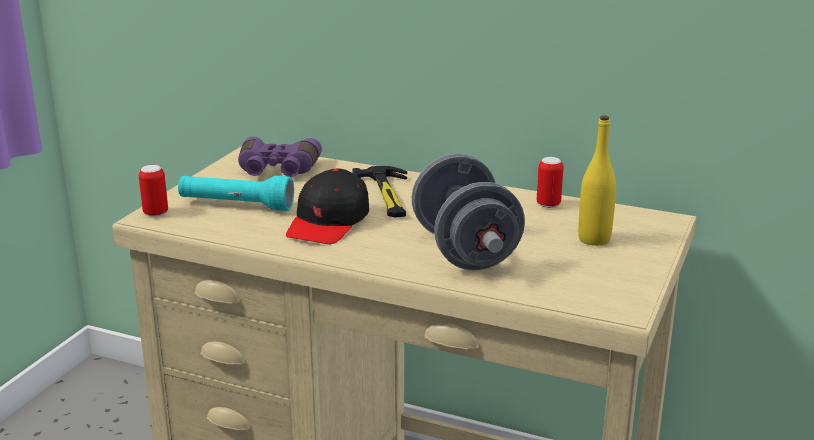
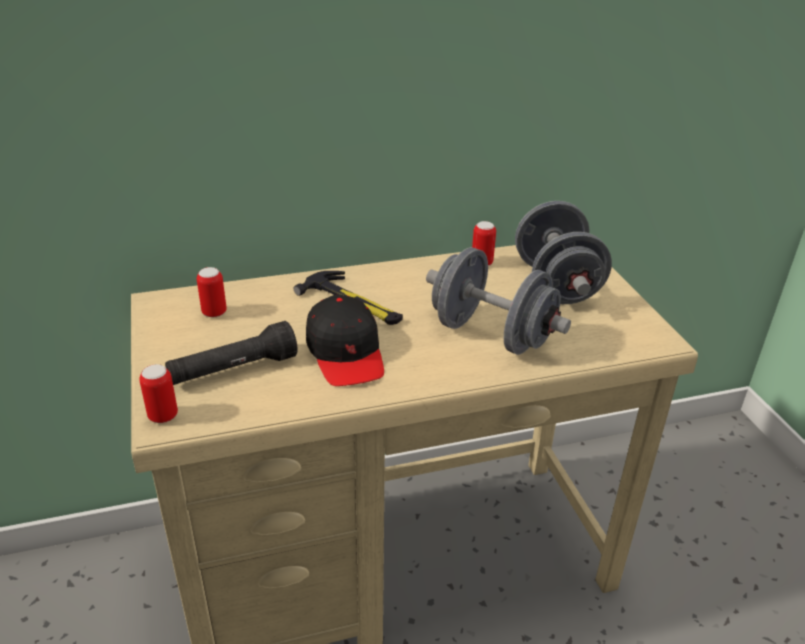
camera: 40 degrees left, 10 degrees up
(236, 205) = (233, 370): turquoise flashlight -> black flashlight
(277, 171) = (214, 313): purple binoculars -> can
(594, 239) = (556, 284): yellow bottle -> grey dumbbell

